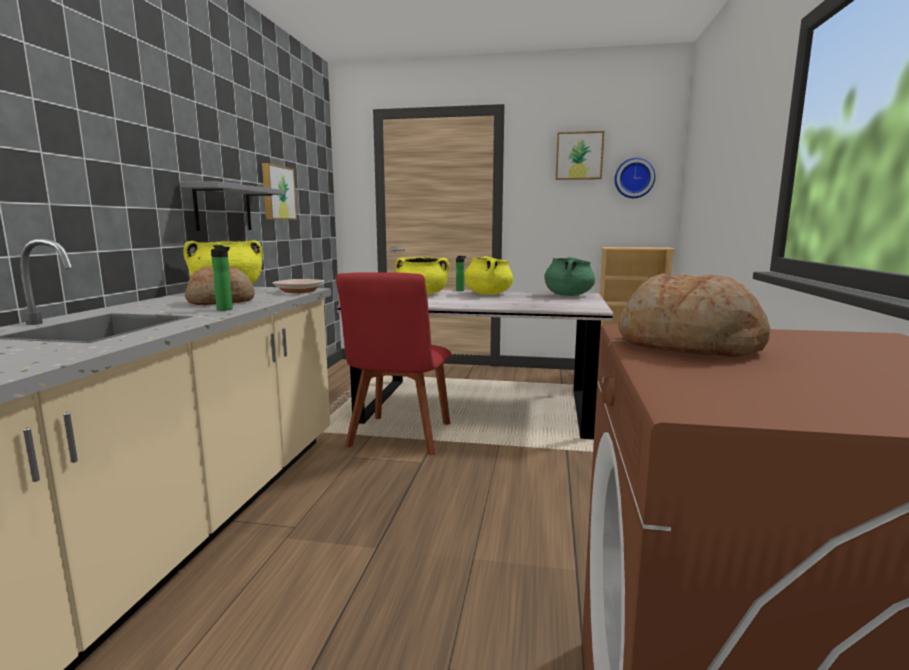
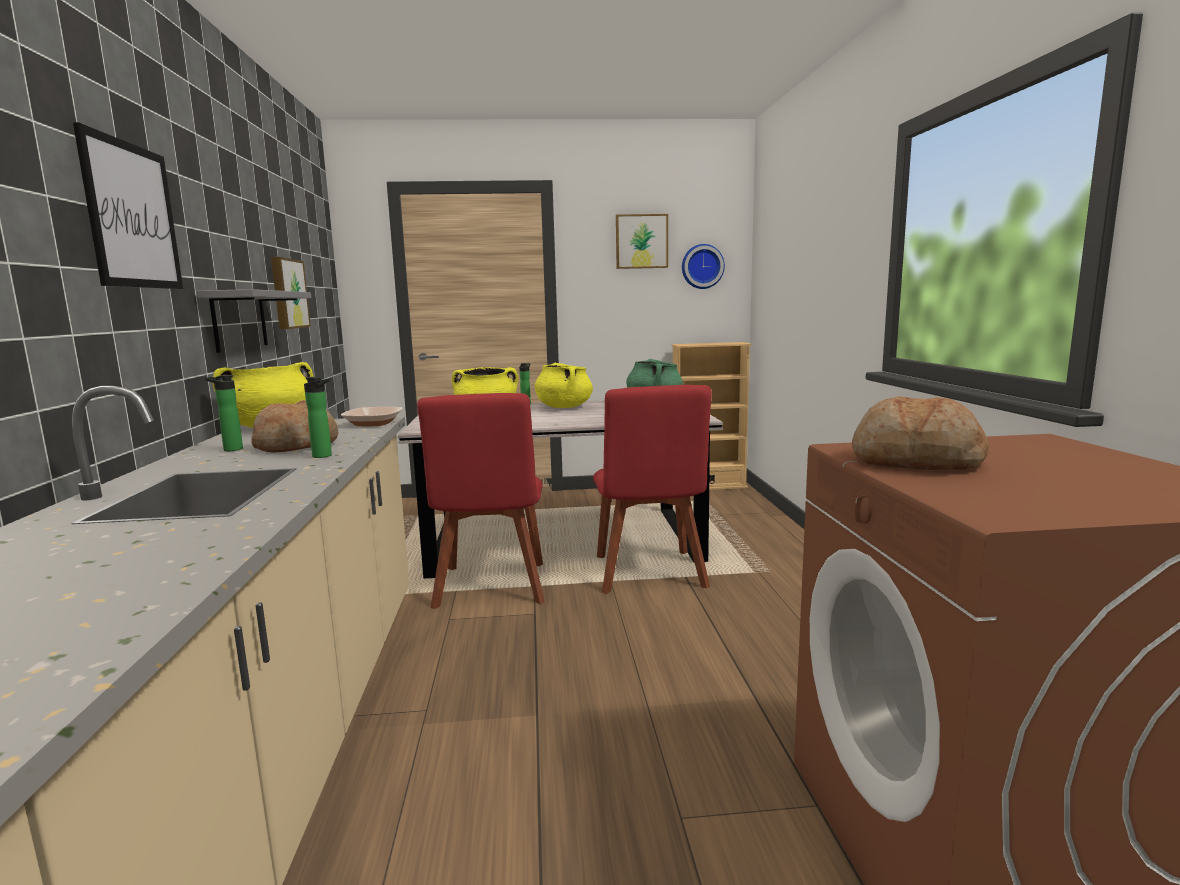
camera: 15 degrees left, 0 degrees up
(117, 120) = (132, 216): none -> picture
(174, 301) = (230, 449): none -> bottle
(536, 443) = (650, 574): none -> red chair

